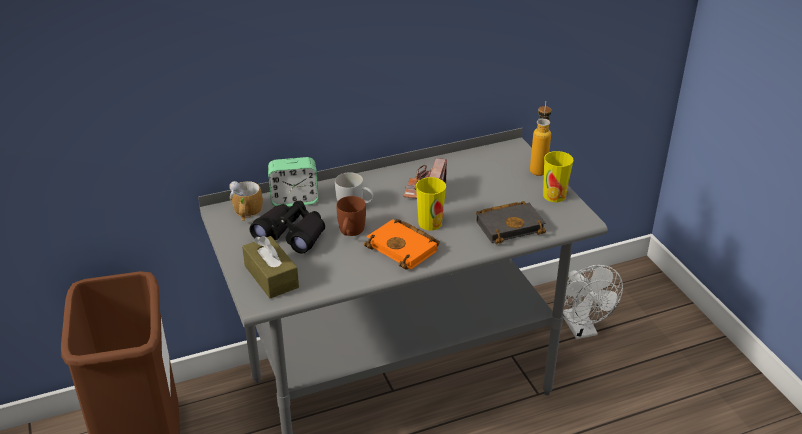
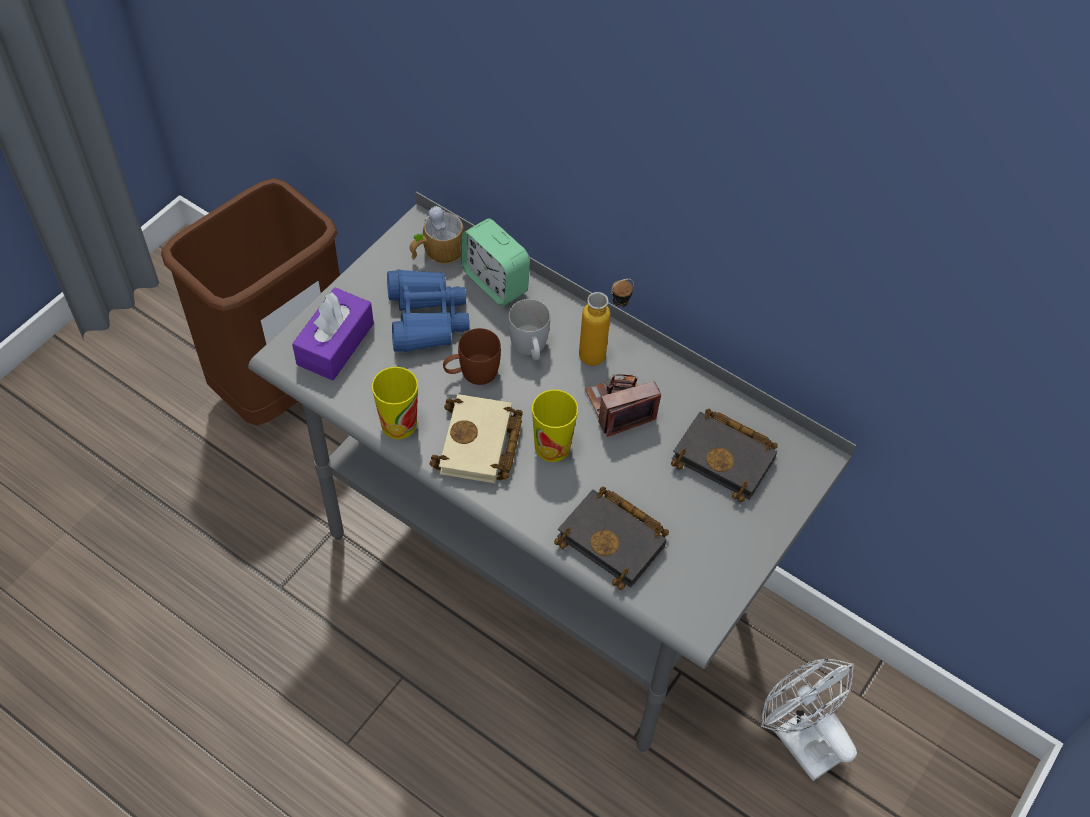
camera: 55 degrees right, 20 degrees up
(271, 276) = (335, 344): brown tissue box -> purple tissue box
(292, 234) = (426, 318): black binoculars -> blue binoculars
(405, 248) = (480, 446): orange book -> beige book
(490, 171) = (727, 458): none -> black book
(538, 167) = (785, 512): bottle -> bottle (602, 352)
(554, 195) = (728, 563): cup -> cup (399, 424)
(582, 329) = (798, 738): white fan -> white fan turned 105 degrees clockwise

